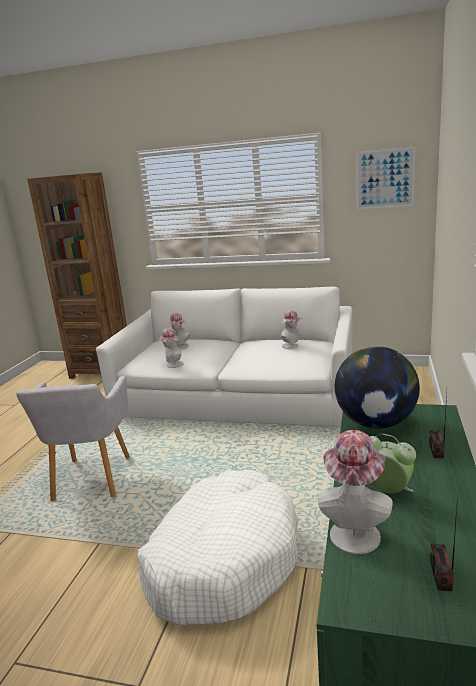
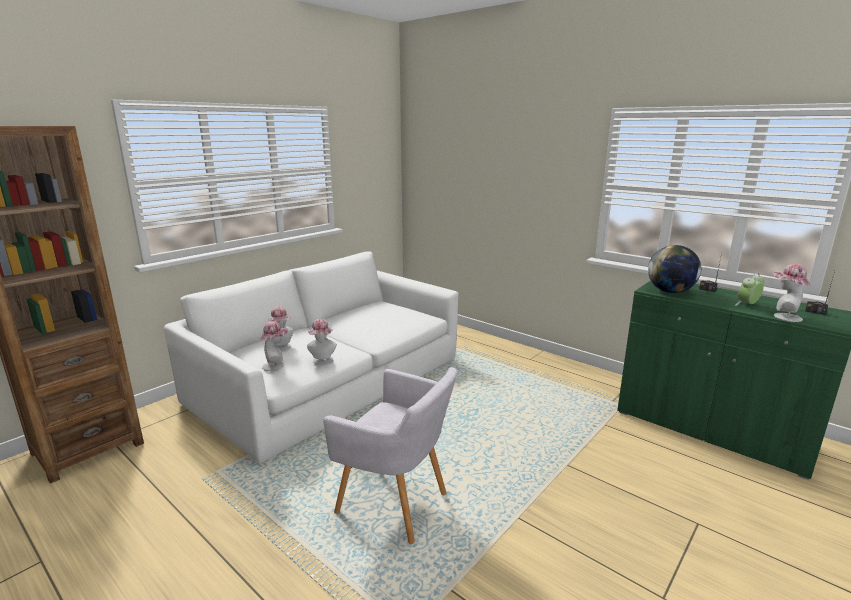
camera: 65 degrees left, 0 degrees up
(223, 559) = (579, 454): white dog bed -> none
(292, 346) = (377, 310): hat -> hat (276, 365)
(384, 178) = (372, 153): picture -> none

